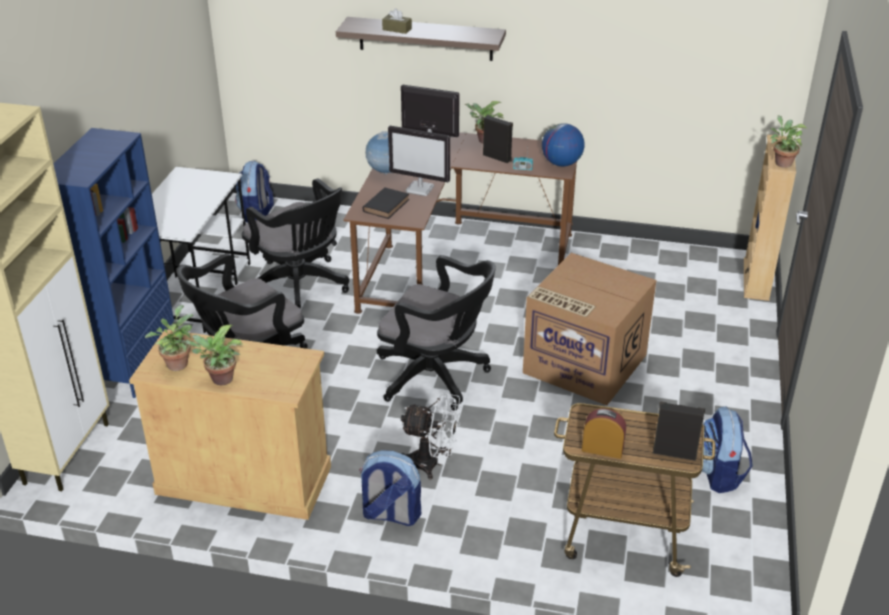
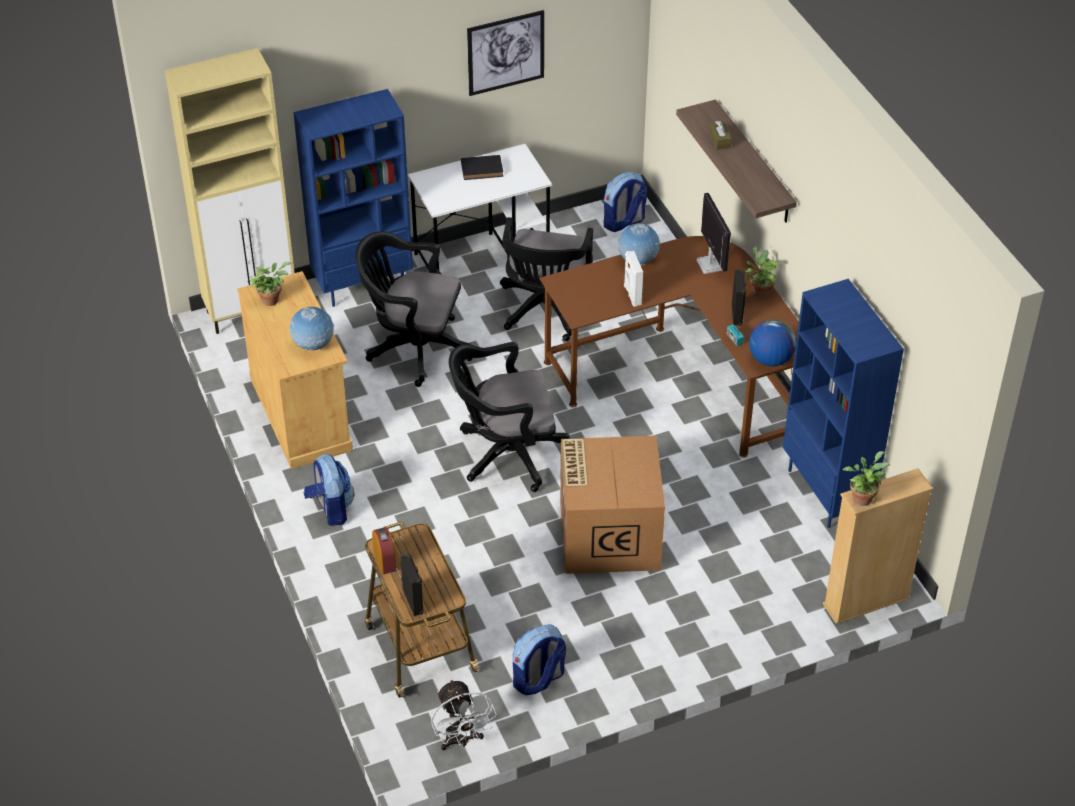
camera: 55 degrees right, 10 degrees up
(146, 66) = (505, 52): none -> picture
(220, 380) = (271, 329): potted plant -> none
(278, 363) = (313, 346): none -> globe
(387, 205) = (585, 289): black book -> black book (483, 169)
(420, 189) = (631, 295): monitor -> white speaker
(432, 463) = (403, 503): white fan -> white fan (461, 740)
(437, 377) = (506, 454): black office chair -> black office chair turned 90 degrees clockwise
(634, 250) = (827, 493): none -> blue bookcase

